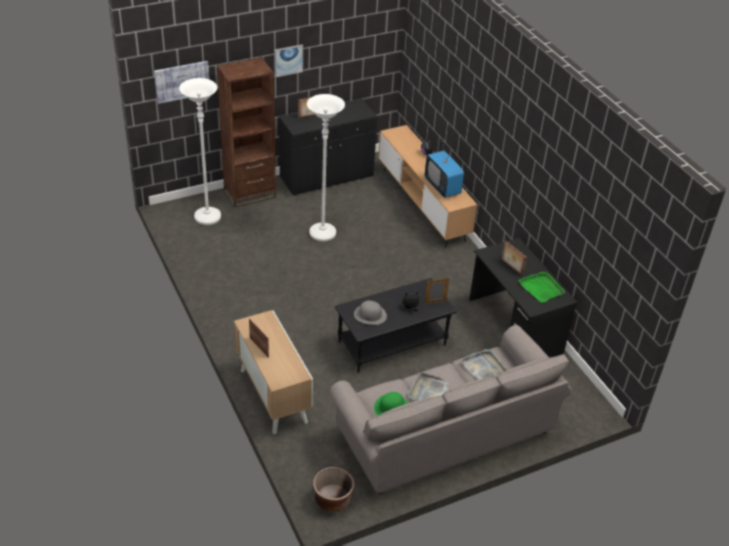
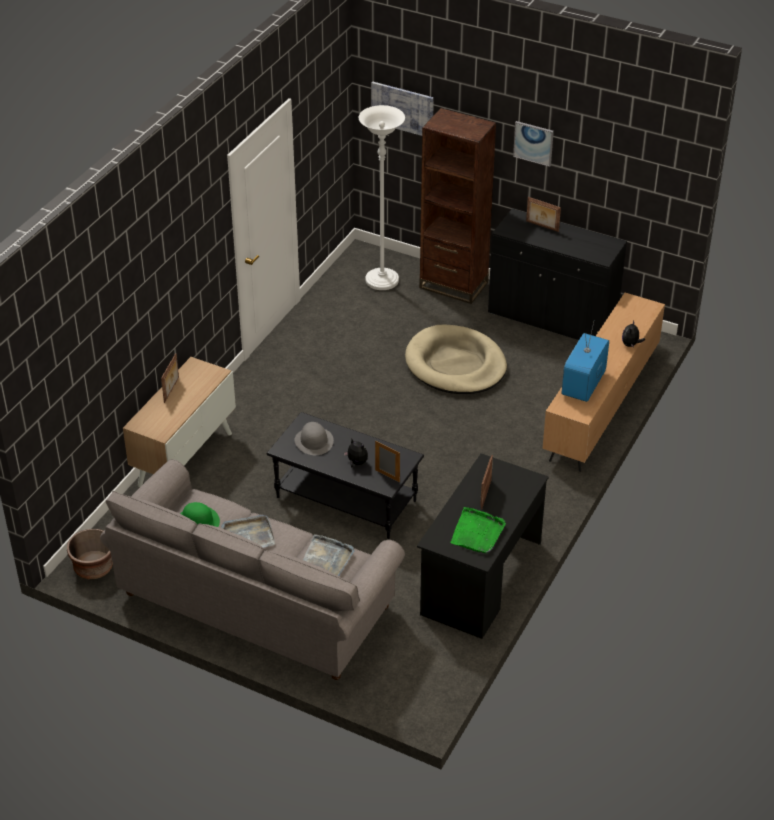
camera: 55 degrees right, 0 degrees up
(322, 233) = (455, 364): white floor lamp -> beige dog bed

